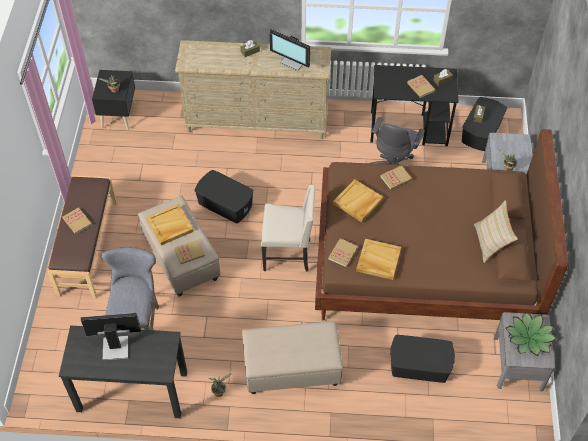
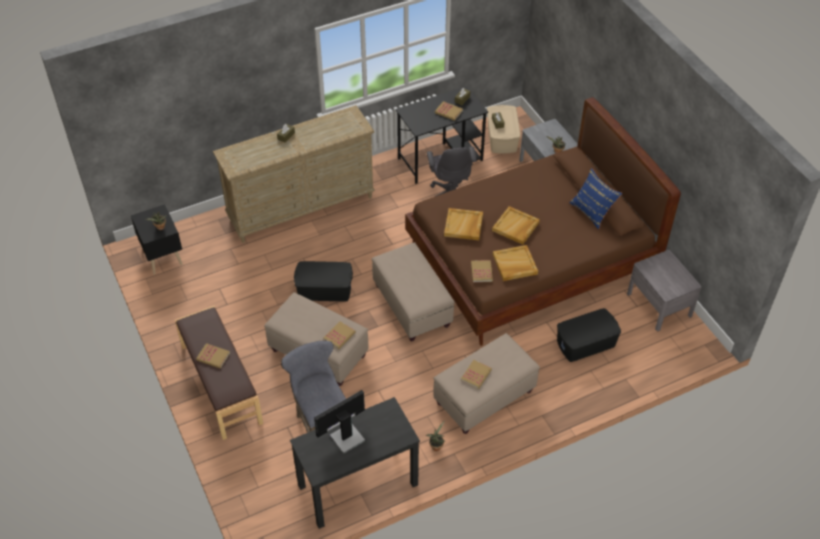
camera: 30 degrees left, 5 degrees down
(170, 226) = (304, 322): beige tray -> beige tray (515, 227)
(288, 254) = (412, 306): beige chair -> beige ottoman
(294, 62) = (332, 129): monitor -> none
(396, 178) = (480, 194): book -> book (476, 375)
(481, 132) = (501, 137): black storage box -> beige storage box
(491, 242) = (592, 211): beige pillow -> blue pillow
(529, 338) = (667, 273): potted plant -> none

